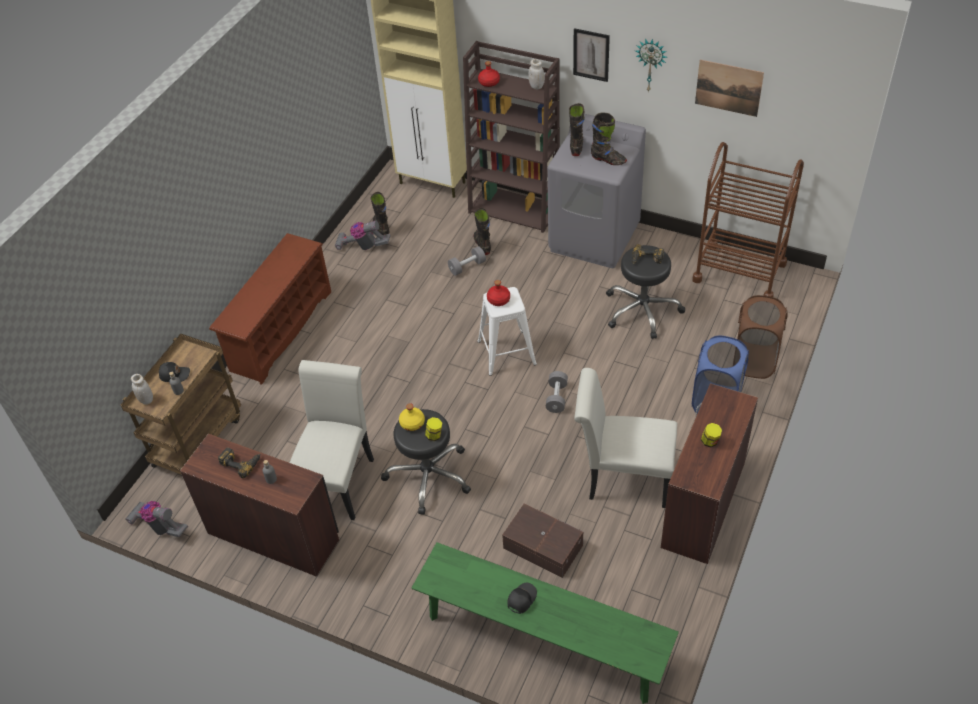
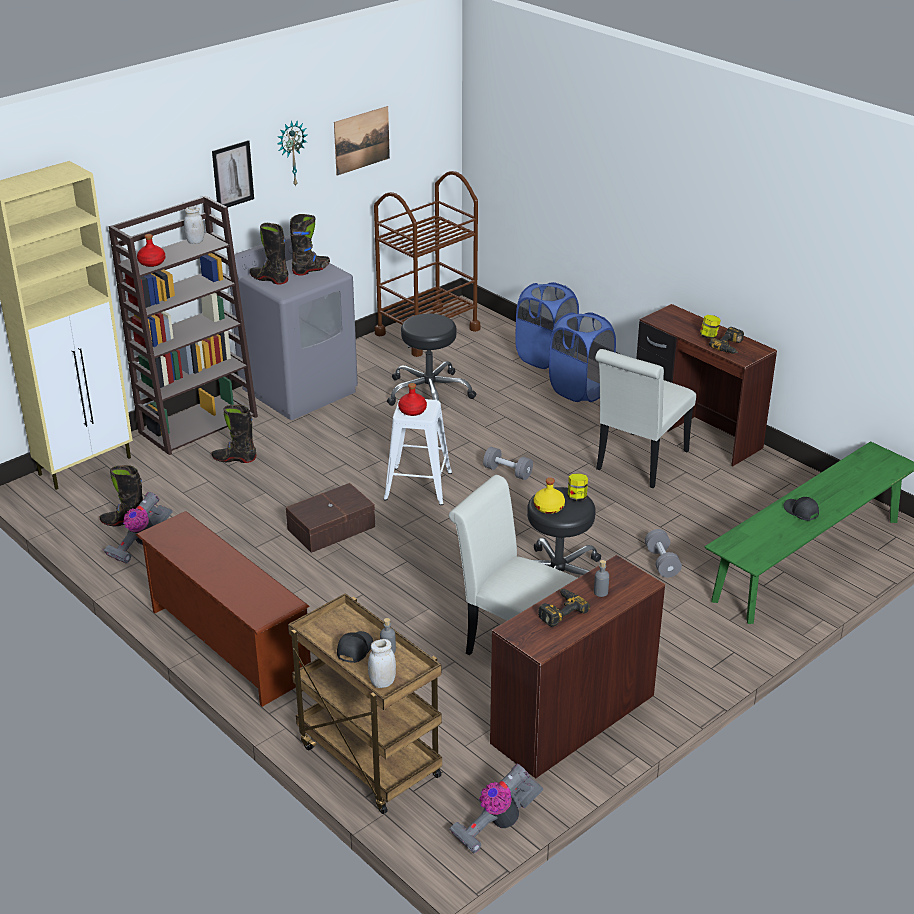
camera: 70 degrees left, 15 degrees down
(467, 267) = (259, 477): grey dumbbell -> grey dumbbell (662, 562)
(543, 545) = (694, 530): brown storage box -> brown storage box (330, 528)
(646, 260) = (428, 324): power drill -> power drill (730, 346)
(754, 361) = (546, 358): brown laundry basket -> blue laundry basket

